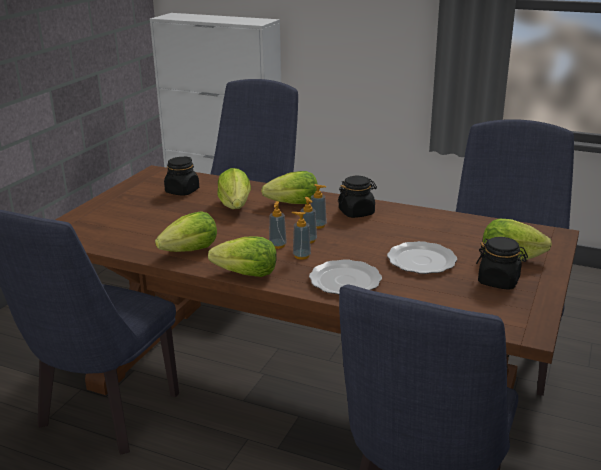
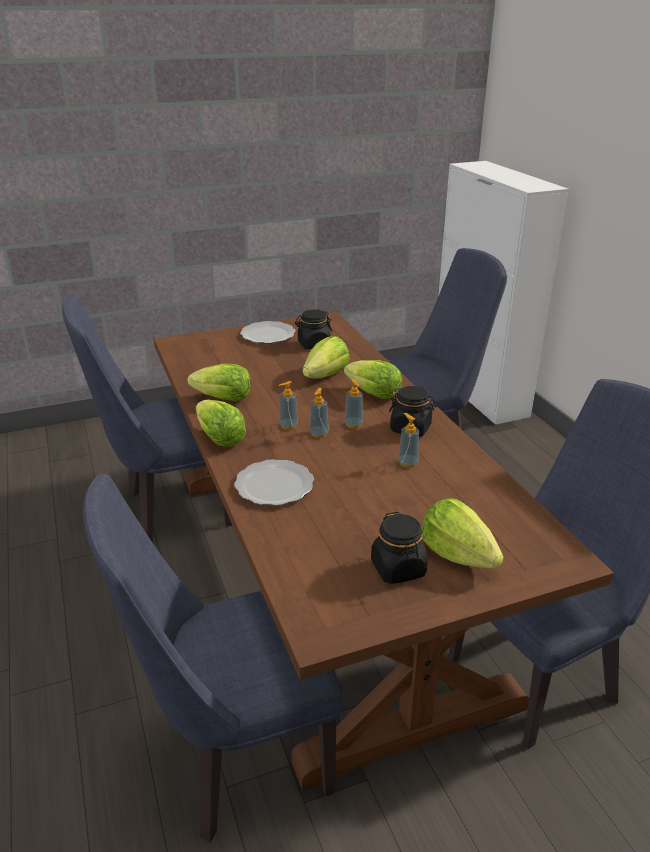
camera: 45 degrees right, 5 degrees up
(301, 256) = (286, 445): soap dispenser -> soap dispenser (407, 463)
(422, 260) = (372, 506): plate -> plate (268, 335)

